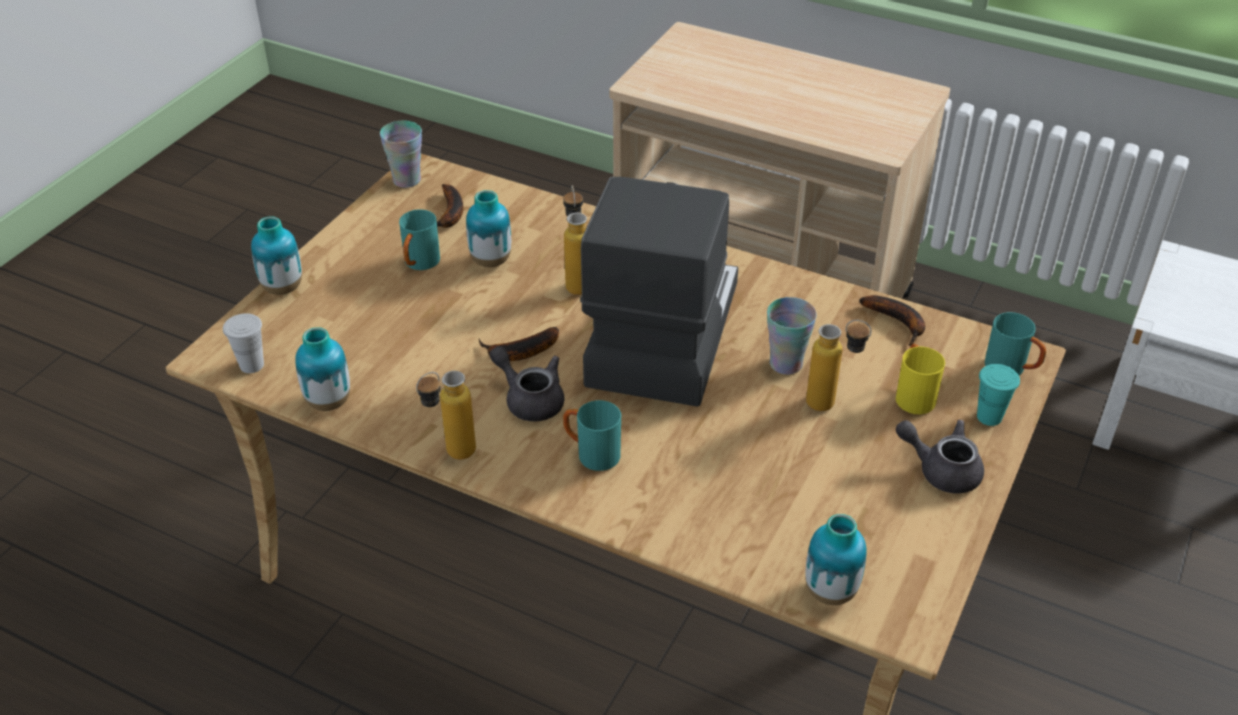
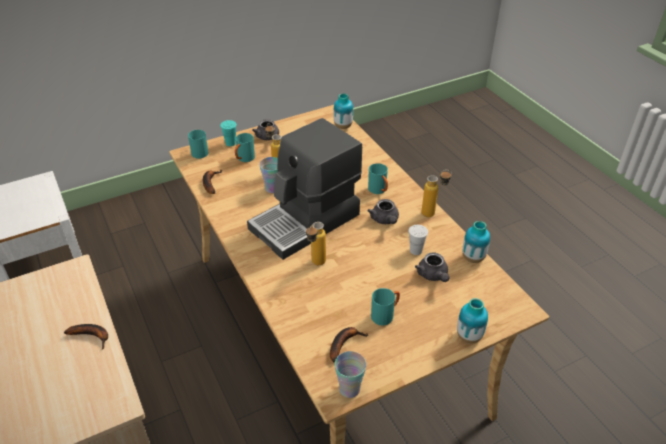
camera: 145 degrees left, 0 degrees up
(252, 365) = (503, 294): white cup -> white cup (416, 250)
(381, 344) = (433, 276): none -> grey teapot
(491, 261) = (346, 298): vase -> none
(519, 353) = (373, 242): banana -> banana (92, 336)
(913, 395) = (244, 159): yellow mug -> turquoise mug

